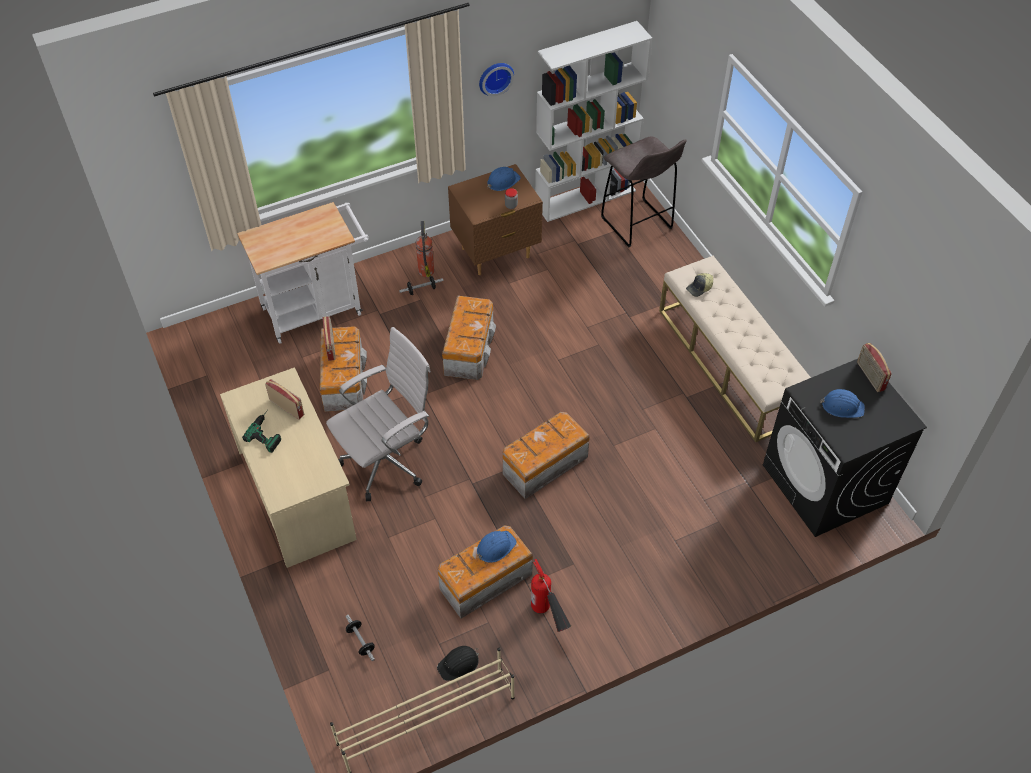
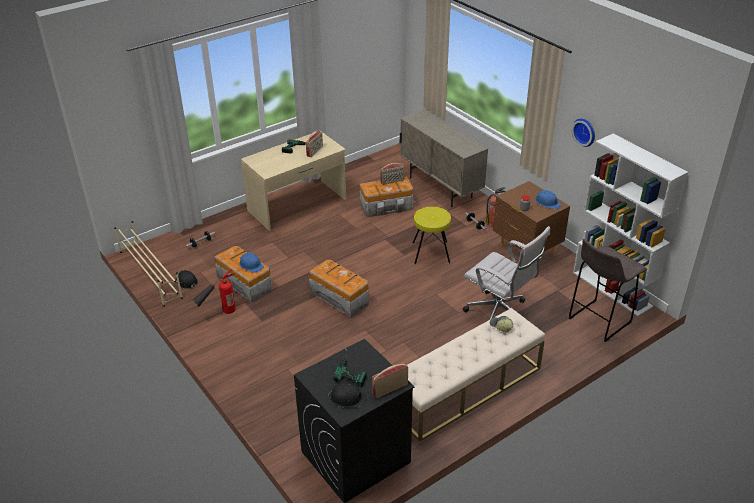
camera: 80 degrees right, 15 degrees down
(317, 308) = (440, 188): white cart -> beige cabinet
(388, 461) = (328, 233): white office chair -> white office chair (500, 315)
(469, 348) = (431, 252): storage box -> yellow stool
(842, 406) = (352, 372): blue hard hat -> power drill
(884, 416) = (347, 398): none -> black hard hat

